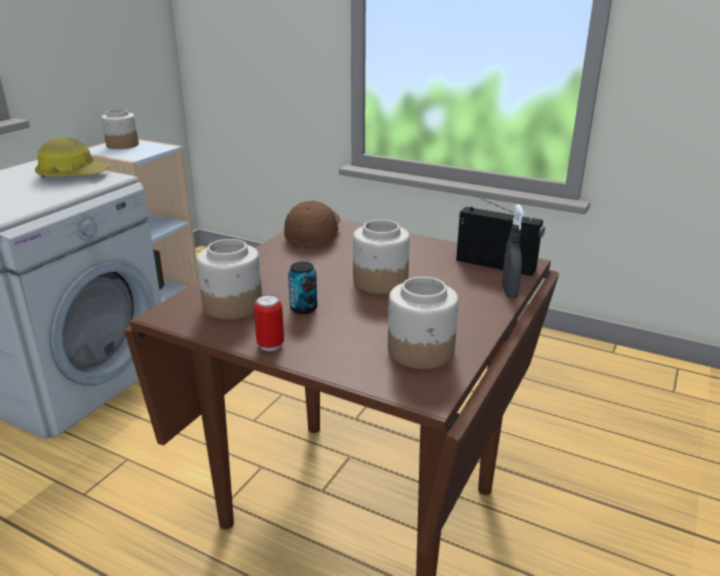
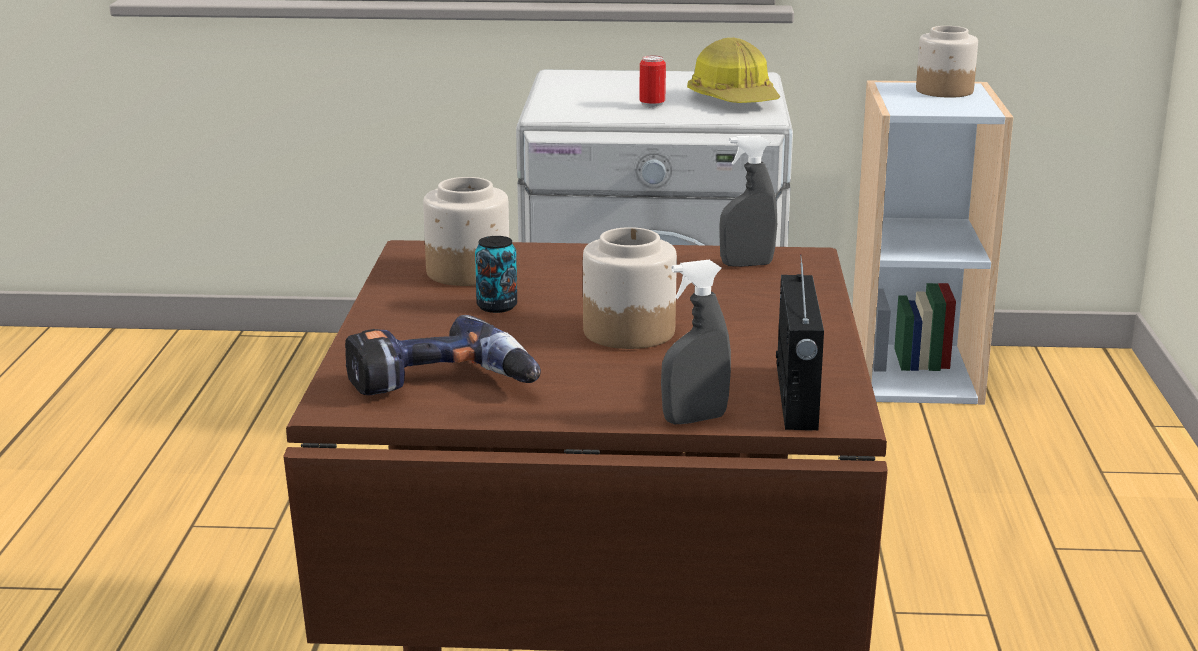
camera: 65 degrees right, 5 degrees down
(270, 345) = (386, 310): can -> can (652, 106)
(314, 235) = (746, 264): brown cap -> grey spray bottle
(421, 351) = (442, 388): jar -> power drill

